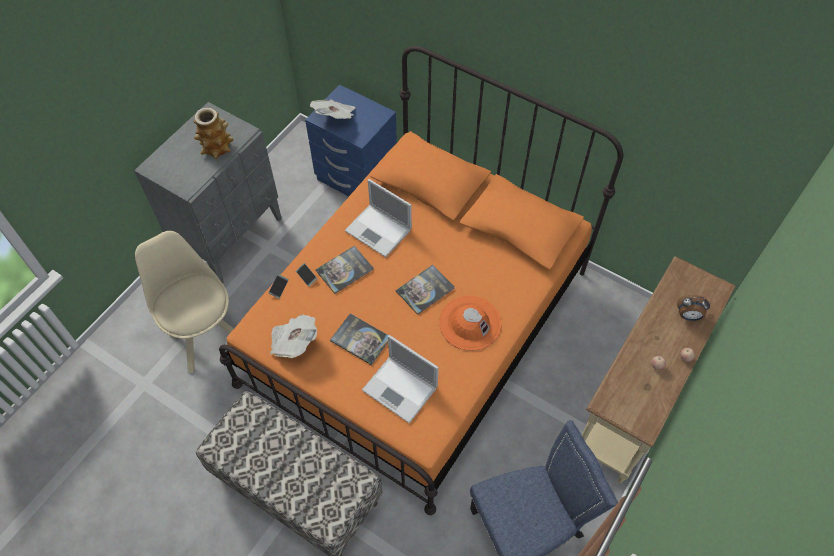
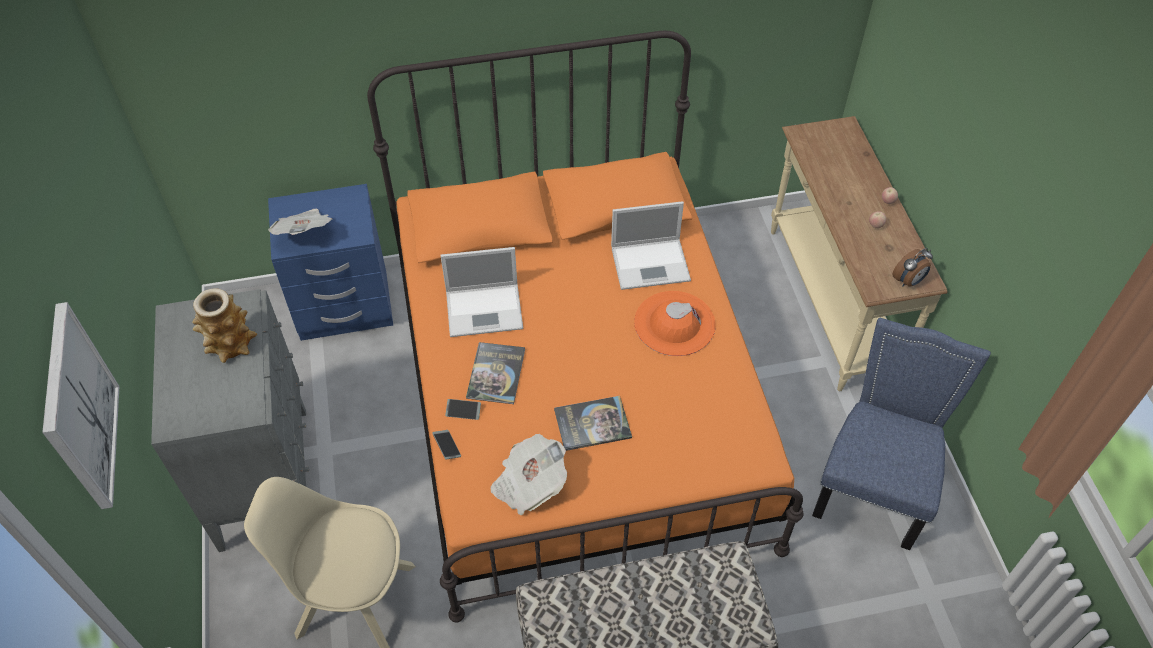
camera: 45 degrees left, 5 degrees down
(67, 121) = (78, 408): none -> picture
(401, 389) = (686, 434): laptop -> laptop (652, 263)
(425, 290) = (598, 328): book -> none
(688, 316) = (850, 166): alarm clock -> alarm clock (908, 281)

